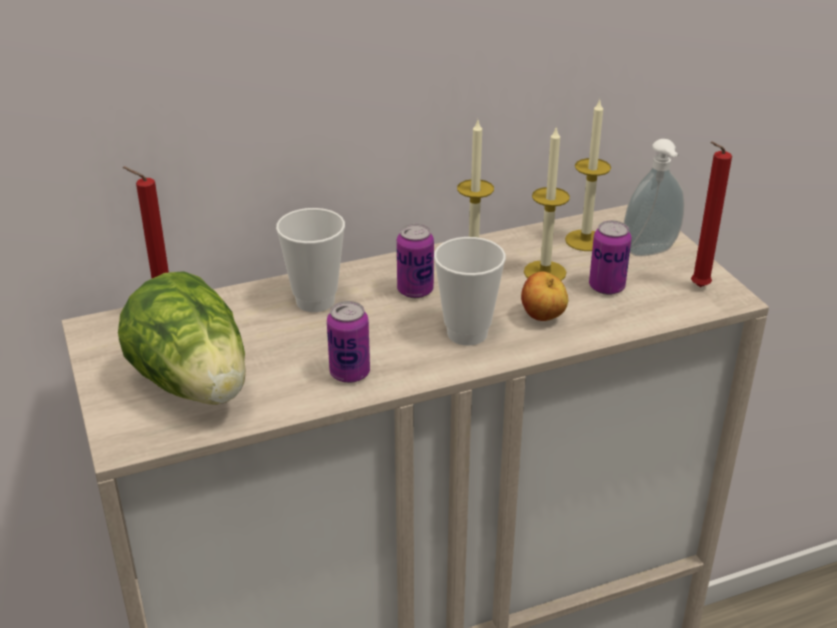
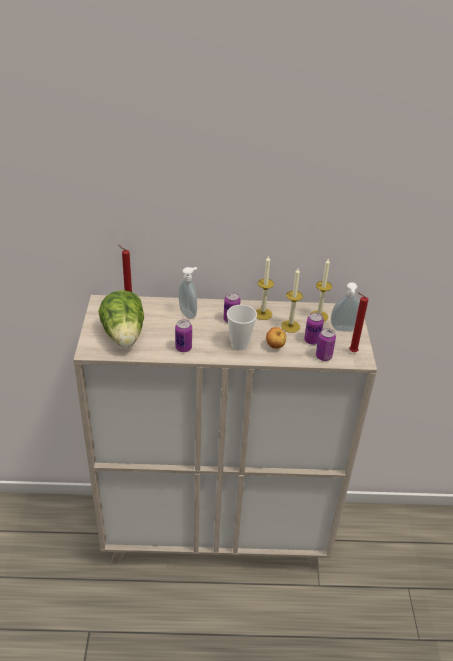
camera: 20 degrees right, 5 degrees up
(315, 301) = (188, 313): cup -> soap dispenser
(652, 310) = (323, 356): none -> can

